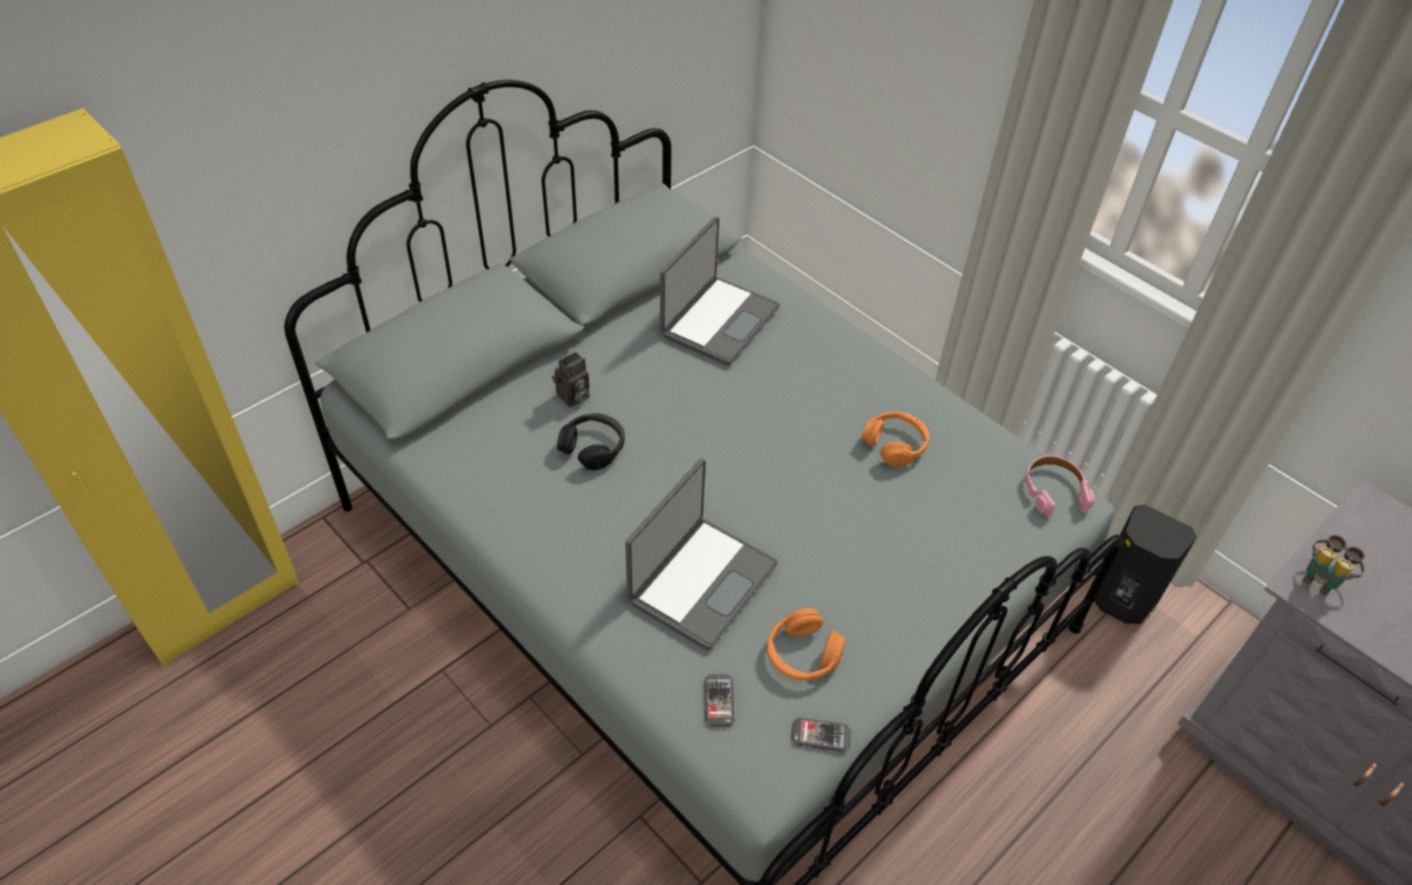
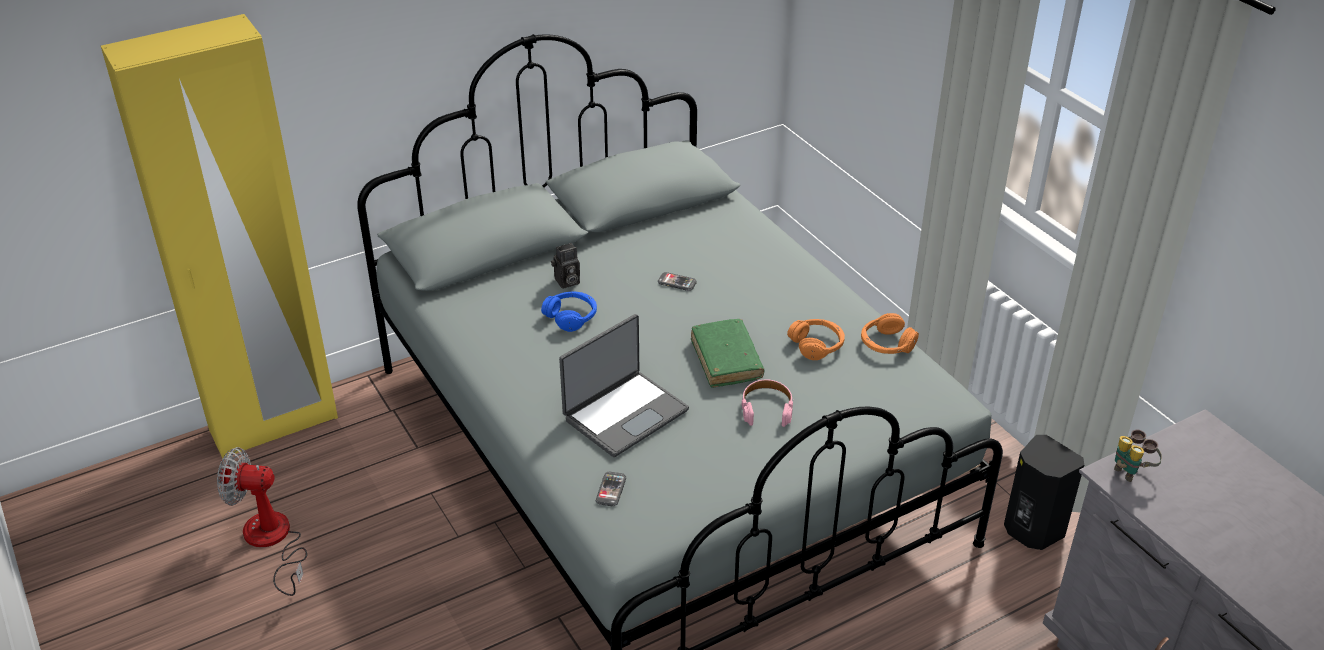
camera: 15 degrees right, 10 degrees down
(257, 777) = (272, 542): none -> fan
(593, 447) = (571, 317): black headphones -> blue headphones
(718, 321) = (702, 243): laptop -> none
(798, 482) = (726, 360): none -> green book
(802, 655) = (686, 471): orange headphones -> orange headphones (886, 344)
(820, 736) = (681, 523): phone -> phone (677, 283)
(1054, 490) = (940, 393): pink headphones -> pink headphones (766, 408)

